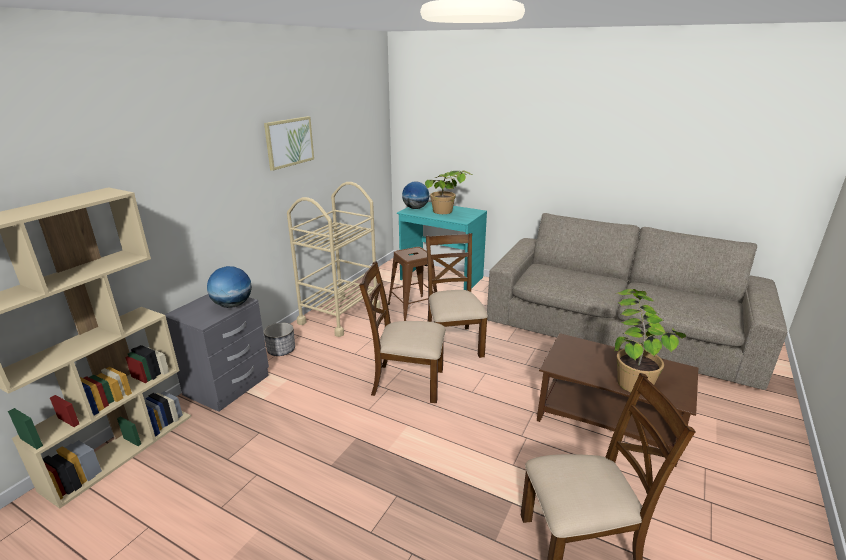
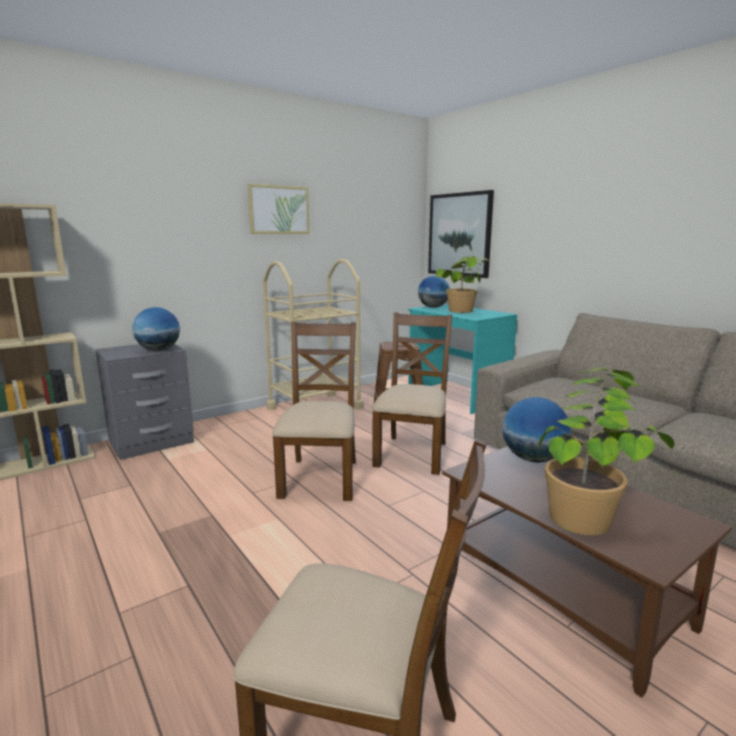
camera: 25 degrees right, 10 degrees down
(281, 350) = (228, 425): planter -> none
(407, 382) = (321, 478): brown chair -> brown chair turned 60 degrees clockwise
(428, 142) = (459, 235): none -> picture
(579, 345) = (533, 459): none -> globe

